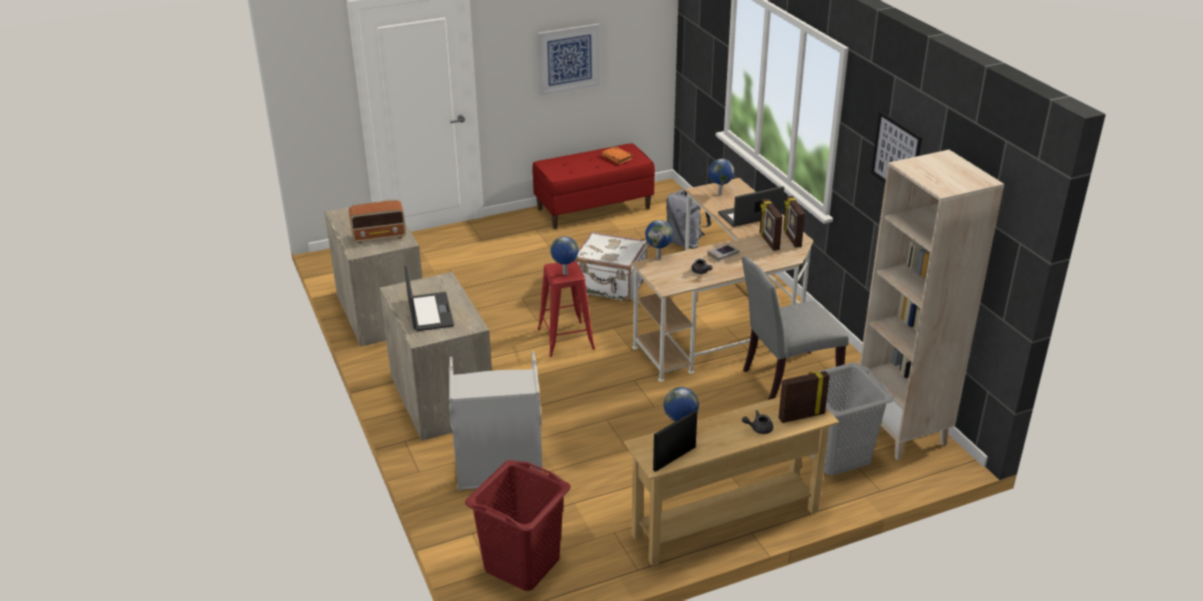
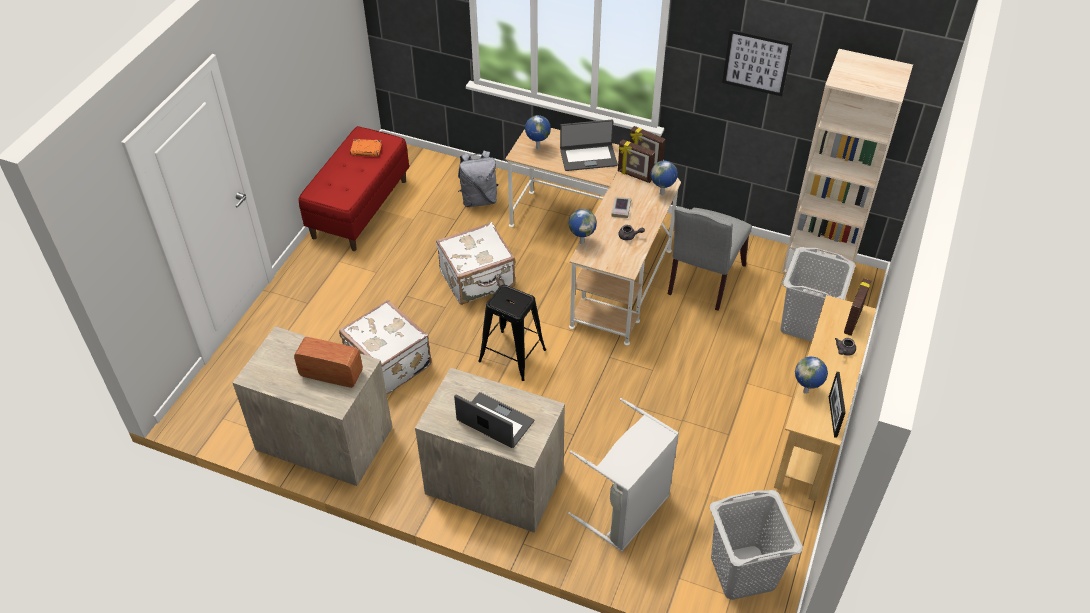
camera: 45 degrees left, 15 degrees up
(379, 236) = (331, 374): radio -> radio turned 105 degrees counterclockwise
(478, 297) = (387, 364): none -> white suitcase
(521, 565) = (742, 573): red laundry basket -> grey laundry basket
(565, 274) = (515, 303): globe -> globe (662, 194)
(565, 339) = (512, 355): red stool -> black stool
(568, 59) = (300, 77): picture -> none
(750, 215) = (588, 157): laptop -> laptop turned 120 degrees counterclockwise

